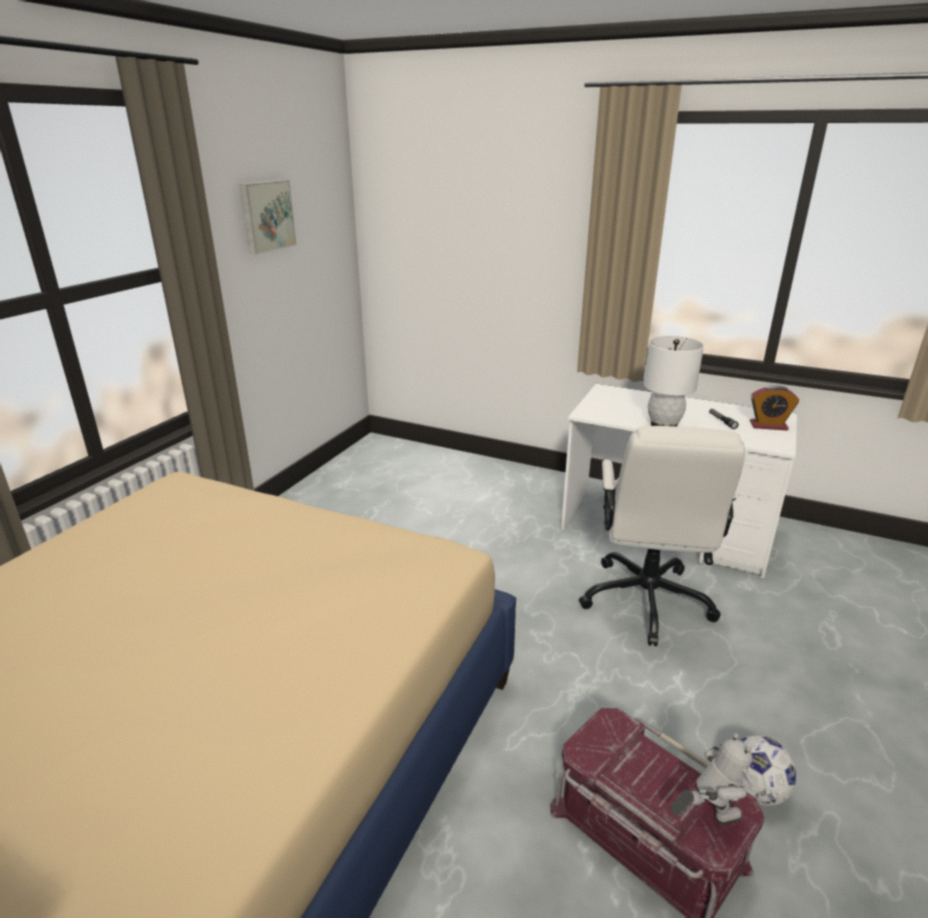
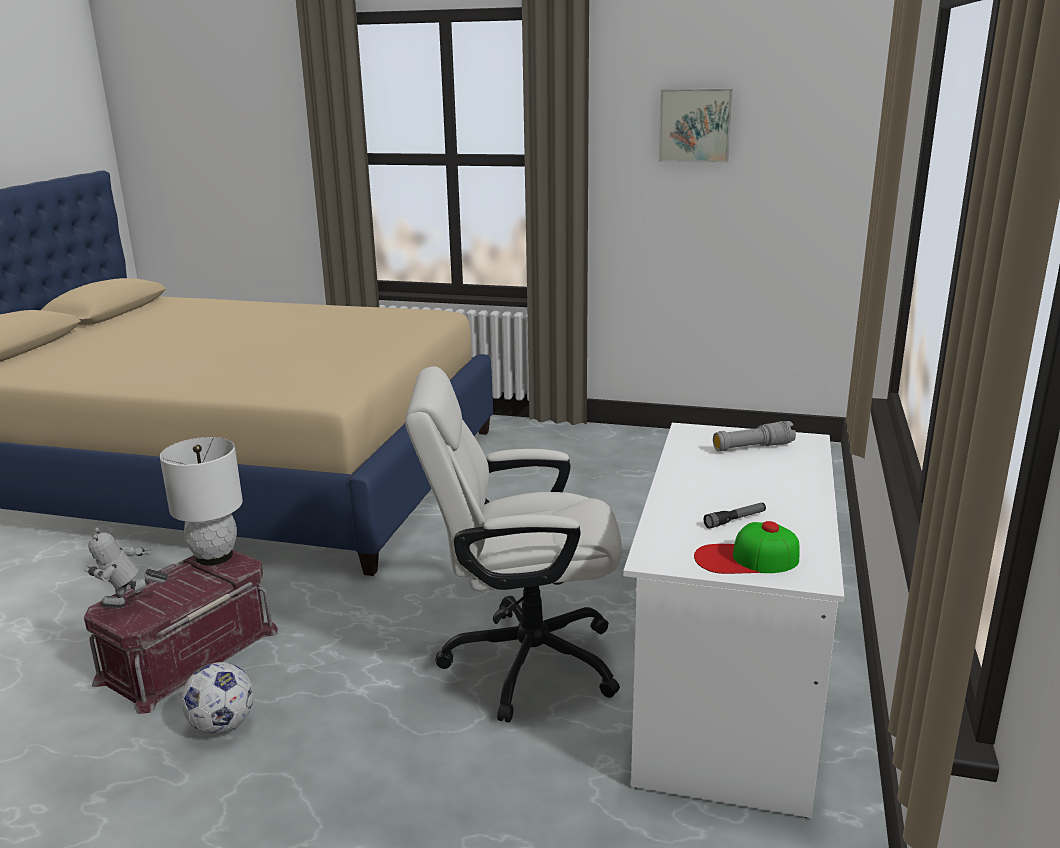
camera: 80 degrees right, 5 degrees down
(615, 402) = (752, 447): none -> grey flashlight
(663, 425) = (685, 477): white table lamp -> white table lamp (215, 556)
(706, 818) = (131, 607): toy robot -> toy robot turned 105 degrees clockwise
(768, 426) = (746, 558): alarm clock -> cap

